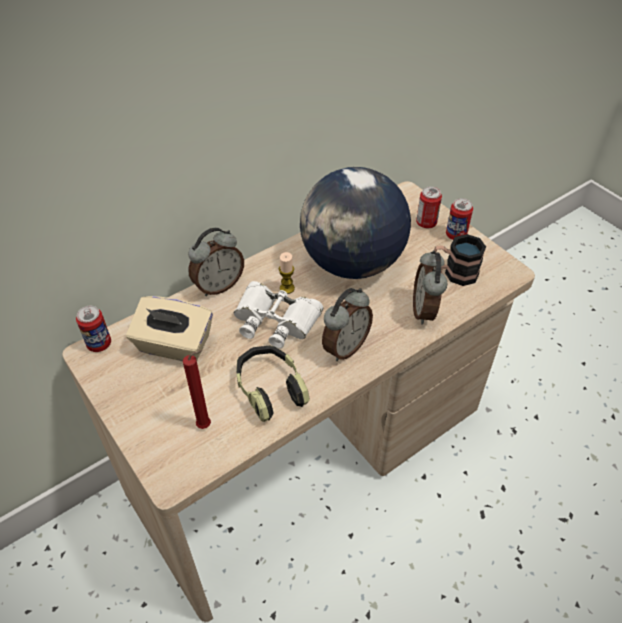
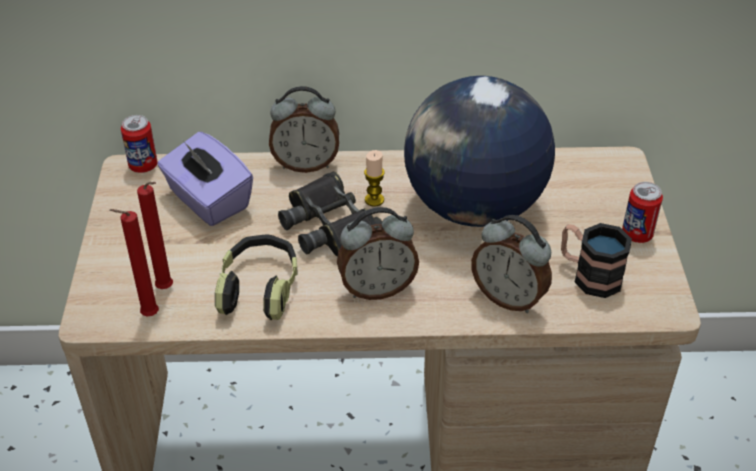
camera: 35 degrees right, 5 degrees down
(174, 345) = (208, 200): beige tissue box -> purple tissue box
(211, 453) = (147, 316): none -> red candle
(275, 320) = (330, 225): white binoculars -> black binoculars
(425, 311) = (508, 297): alarm clock -> alarm clock turned 90 degrees counterclockwise
(426, 223) = (611, 204): can -> none

